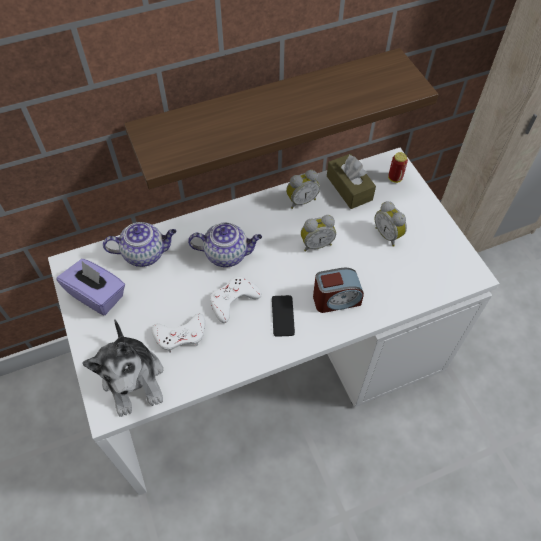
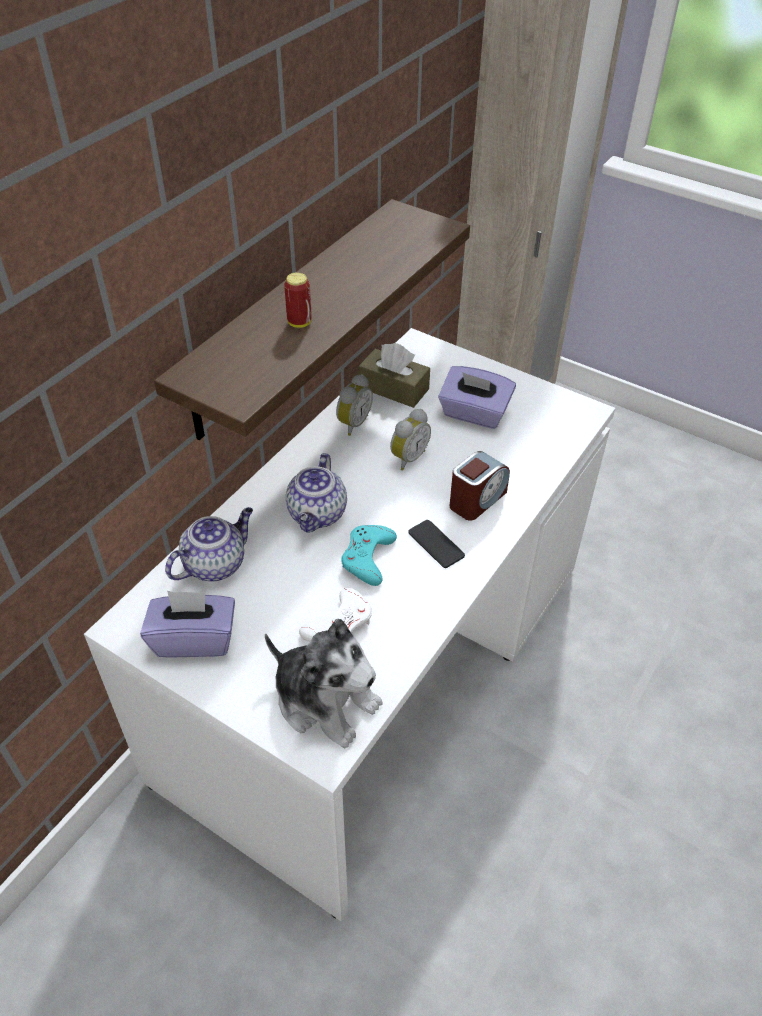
camera: 35 degrees left, 10 degrees down
(227, 254) = (317, 515): teapot -> teapot turned 135 degrees clockwise
(233, 300) = (368, 558): white game controller -> turquoise game controller
(388, 234) = (474, 414): alarm clock -> purple tissue box
(395, 178) = (433, 359): can -> can (299, 323)

